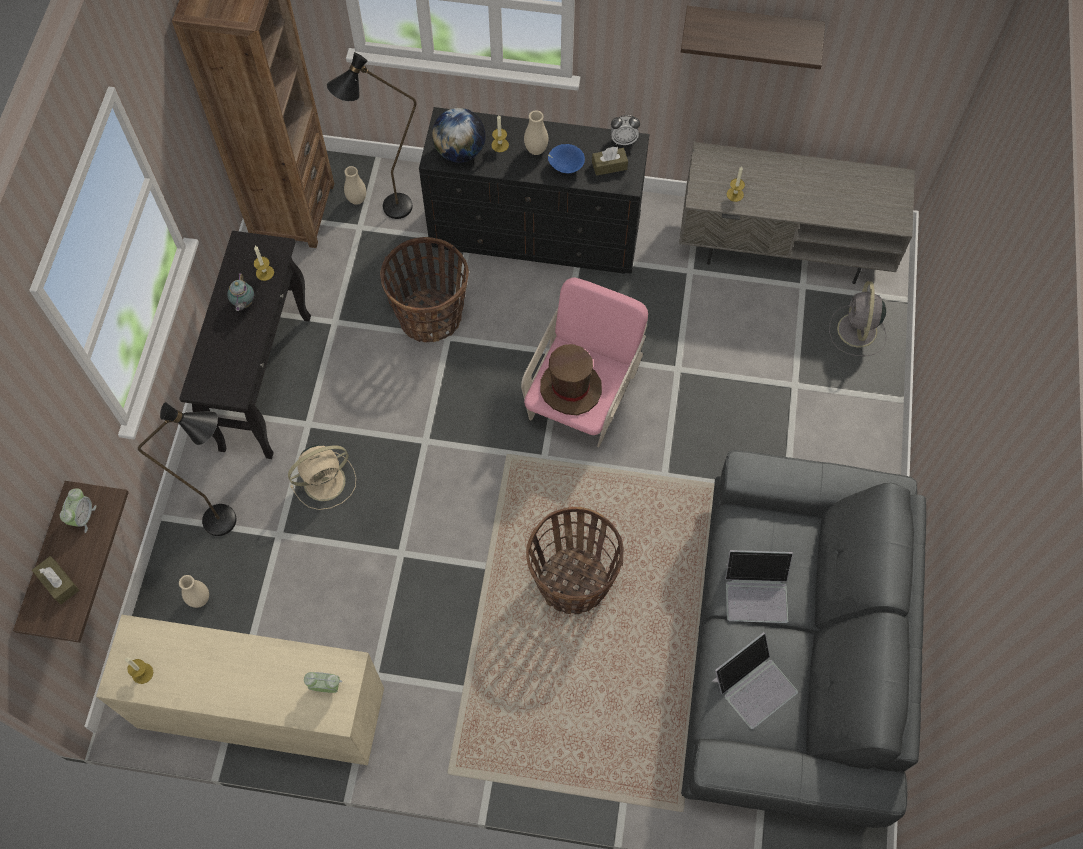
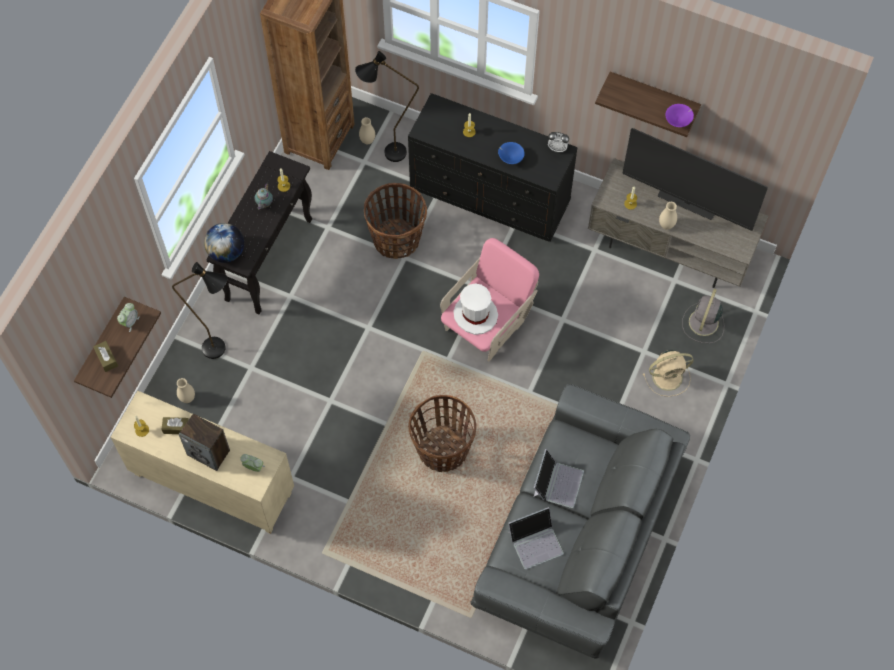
camera: 15 degrees right, 0 degrees up
(253, 681) = (209, 452): none -> speaker
(326, 481) = (292, 338): beige fan -> beige fan (668, 376)
(460, 152) = (440, 130): globe -> globe (226, 252)
(536, 150) = (493, 141): beige vase -> beige vase (666, 225)
(570, 388) = (475, 314): brown hat -> white hat
(609, 166) = (541, 164): brown tissue box -> brown tissue box (176, 428)
(757, 591) = (557, 482): laptop -> laptop turned 90 degrees counterclockwise
(803, 49) = (678, 120): none -> purple bowl
(806, 178) = (686, 204): none -> television

